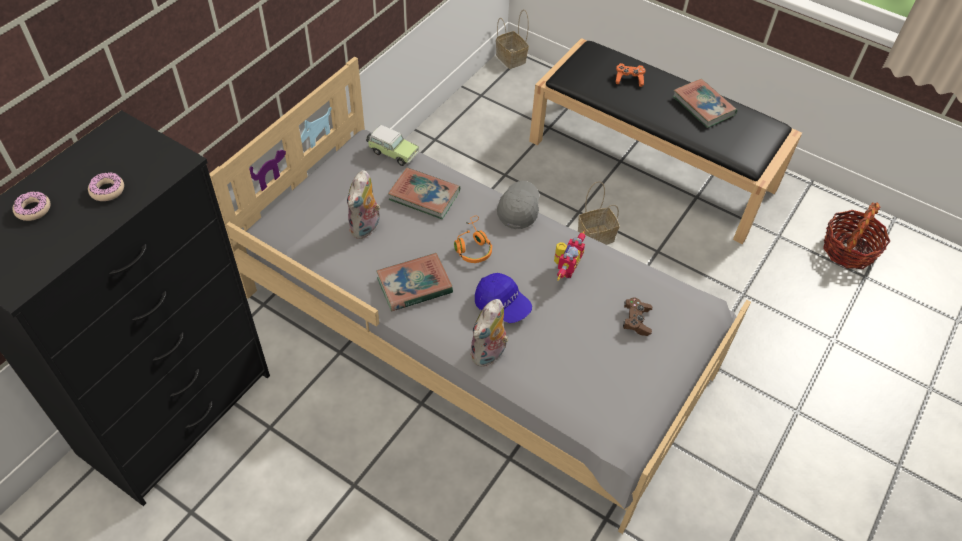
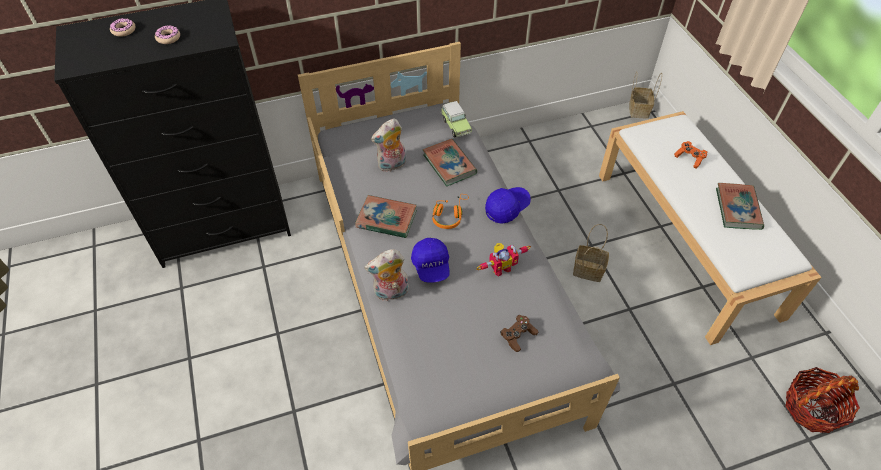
camera: 40 degrees right, 0 degrees up
(518, 209) = (507, 208): grey cap -> blue cap
(653, 164) = (686, 242): black bench -> white bench

